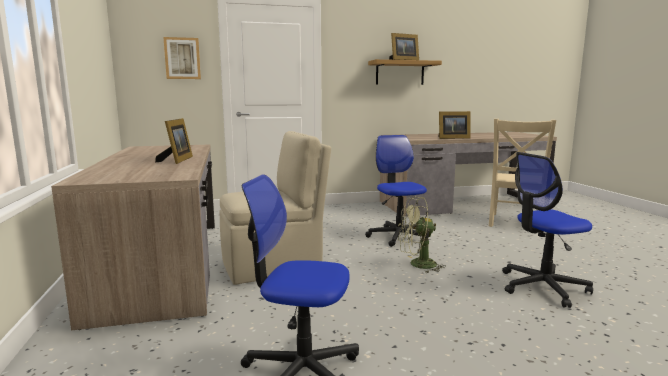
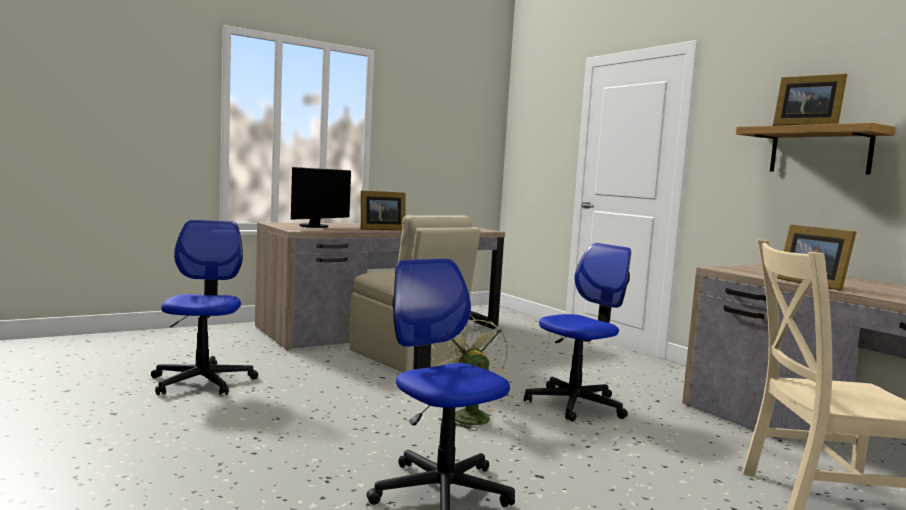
camera: 70 degrees right, 5 degrees down
(138, 171) = (316, 226): none -> monitor
(182, 58) = (550, 137): picture -> none

